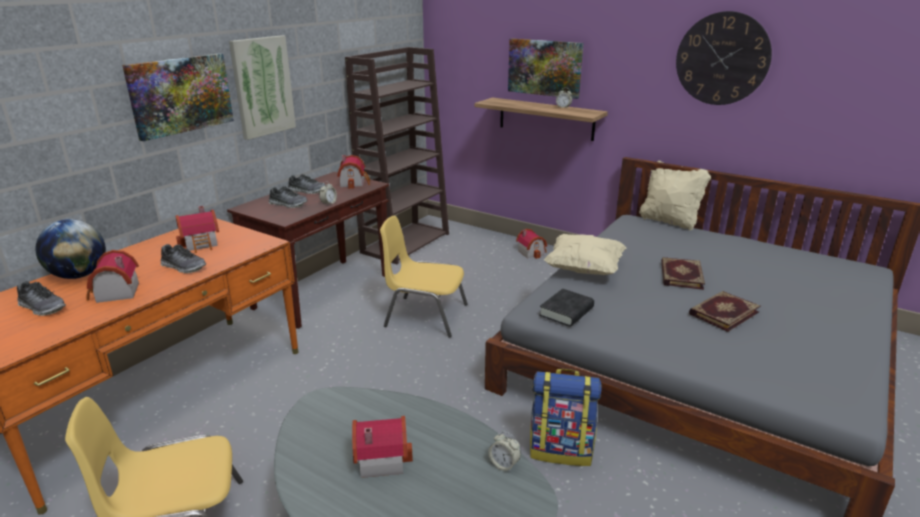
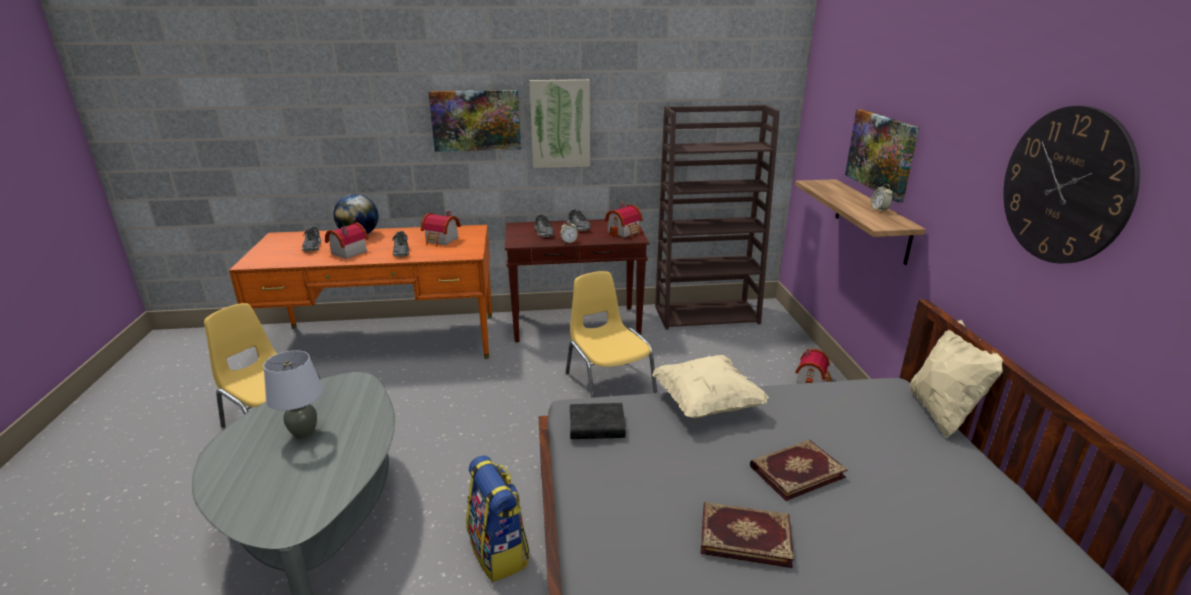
camera: 50 degrees right, 0 degrees up
(380, 458) = (304, 434): toy house -> grey table lamp
(504, 465) = (332, 493): alarm clock -> none

